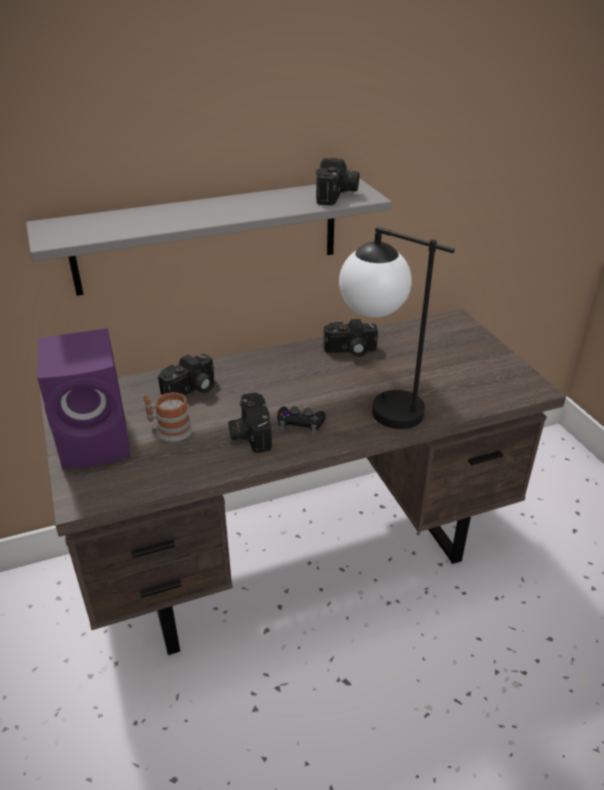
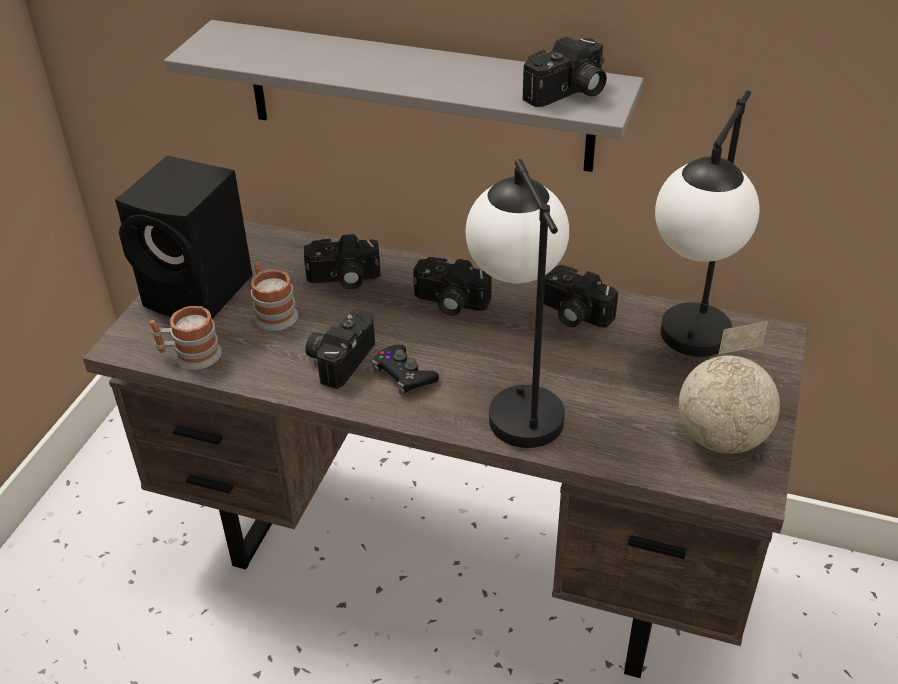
camera: 40 degrees right, 5 degrees up
(98, 441) = (201, 293): purple speaker -> black speaker
(142, 481) = (190, 356): none -> mug
(275, 374) = (449, 303): none -> camera
(428, 343) = (687, 351): none -> table lamp
(496, 374) = (722, 439): none -> globe

